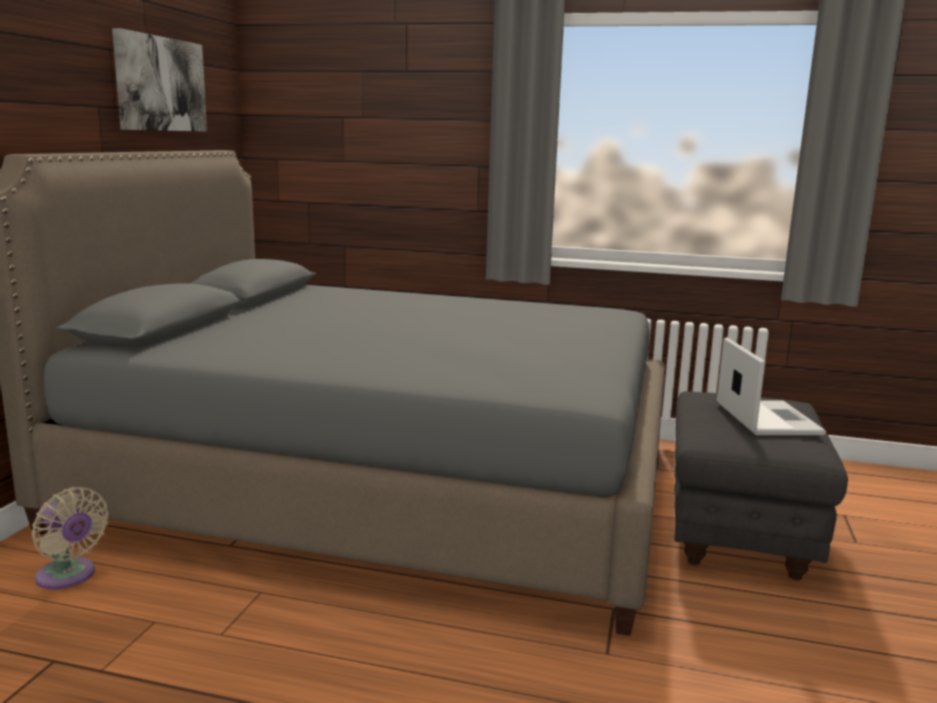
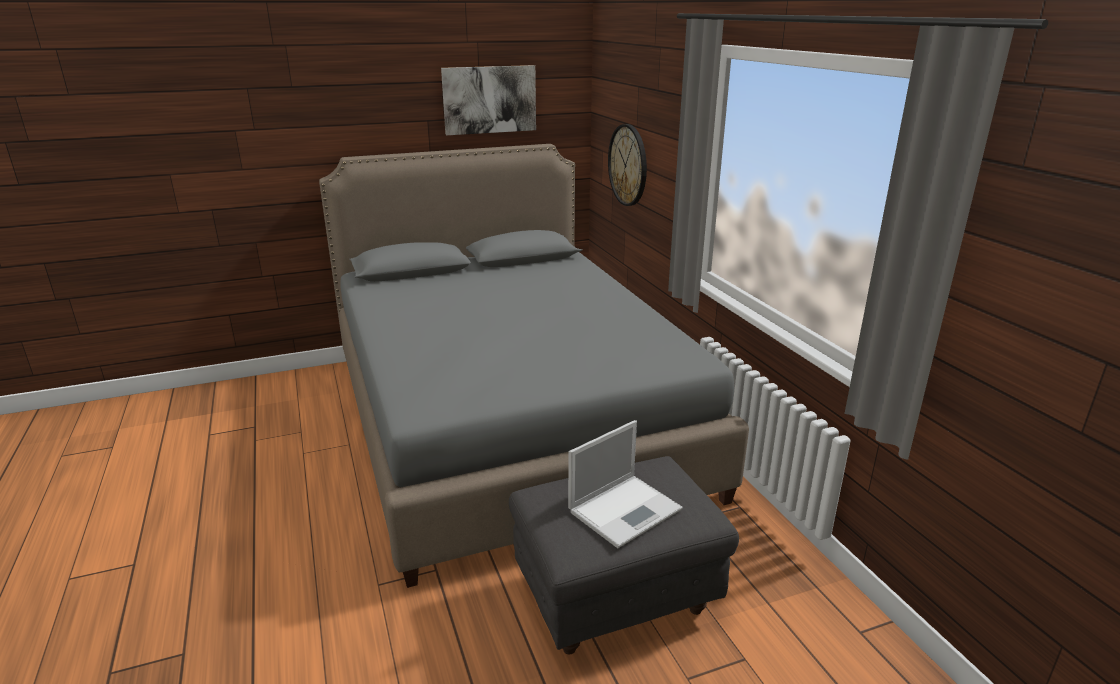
camera: 55 degrees right, 10 degrees up
(68, 577) = (320, 393): beige fan -> none
(350, 164) = (628, 165): none -> wall clock

